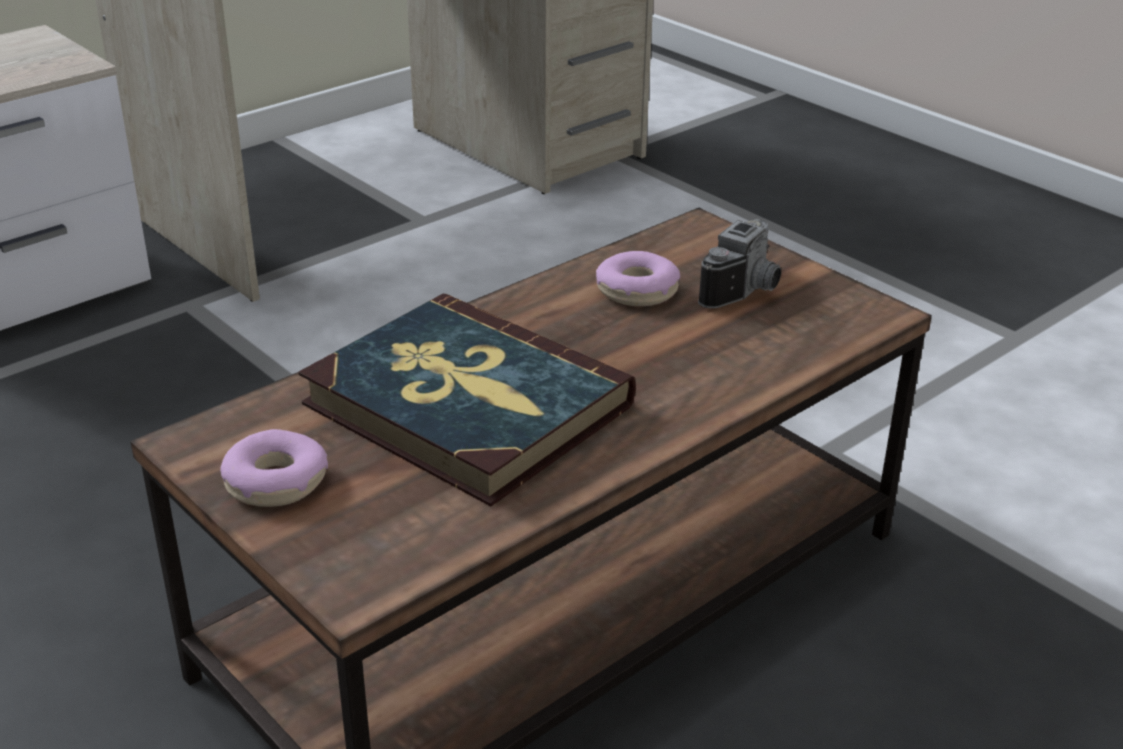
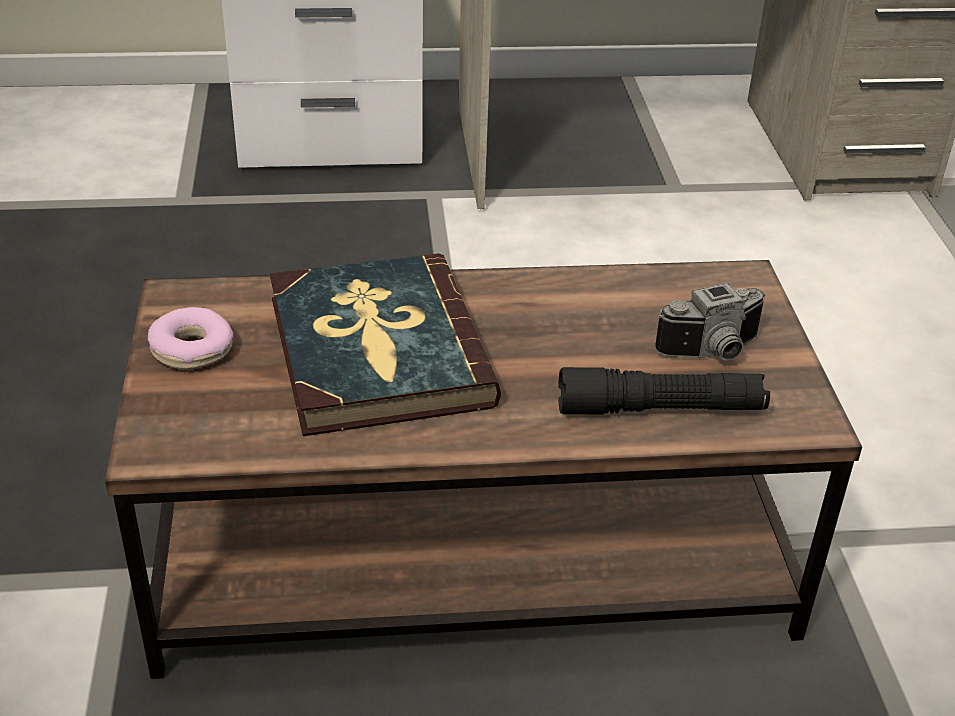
camera: 35 degrees right, 5 degrees up
(637, 291) = (619, 313): donut -> none
(761, 350) = (660, 409): none -> black flashlight

